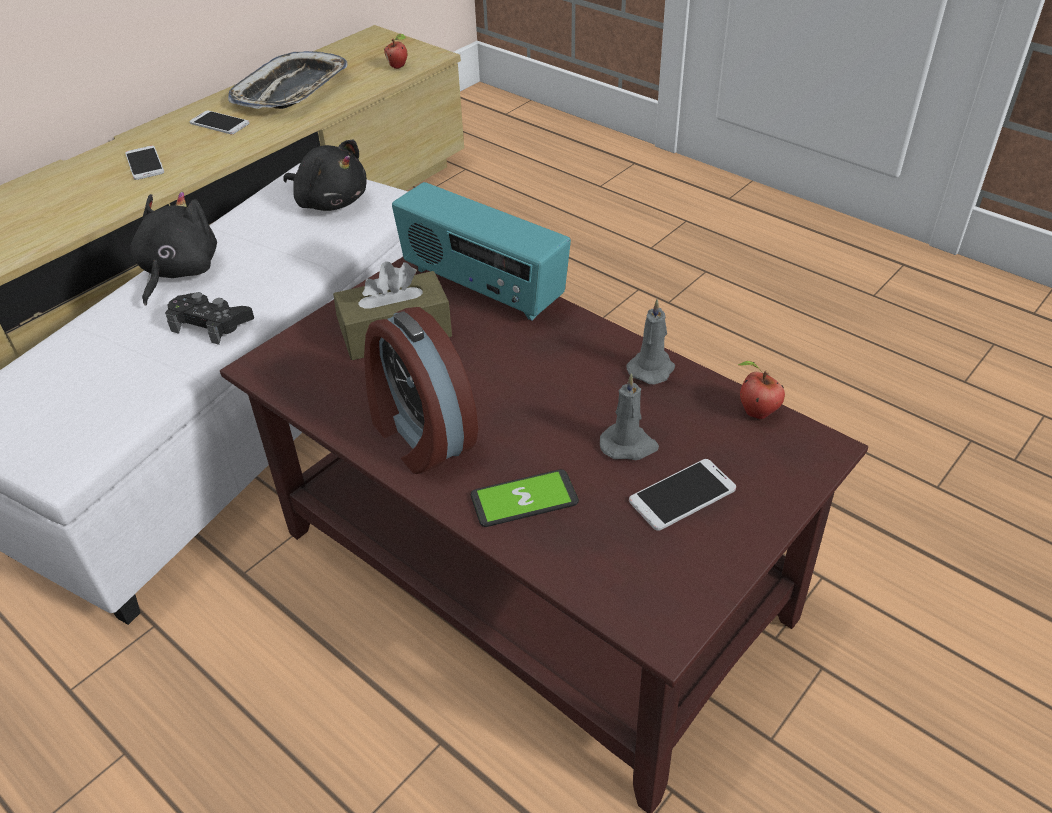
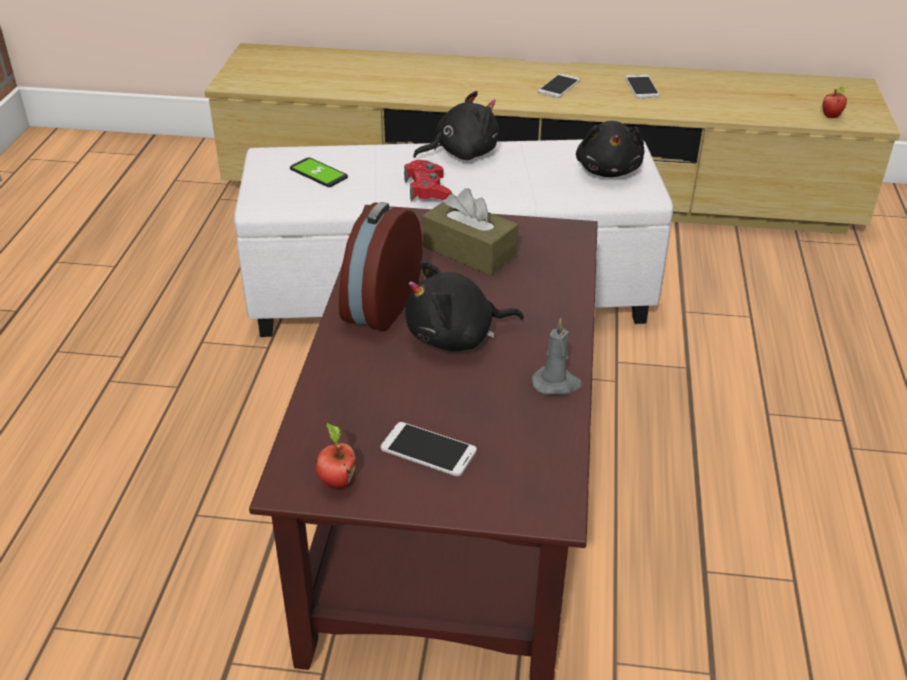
camera: 55 degrees right, 5 degrees down
(211, 324) = (427, 189): black game controller -> red game controller
(292, 91) = (724, 92): tray -> none
(481, 288) = (560, 266): radio -> none
(524, 499) = (358, 375): phone -> phone (318, 173)
(525, 402) = (456, 337): none -> black plush toy
(629, 445) = (457, 404): grey candle -> none
(755, 413) = (560, 459): apple -> apple (336, 481)

